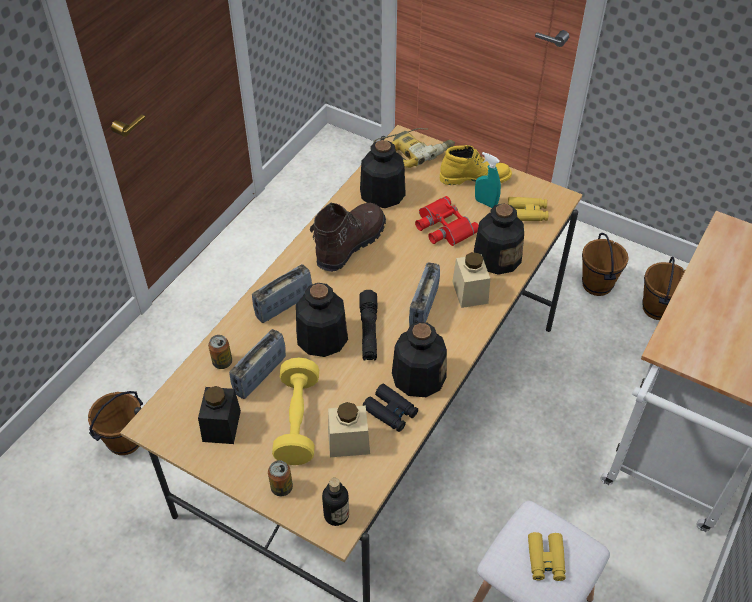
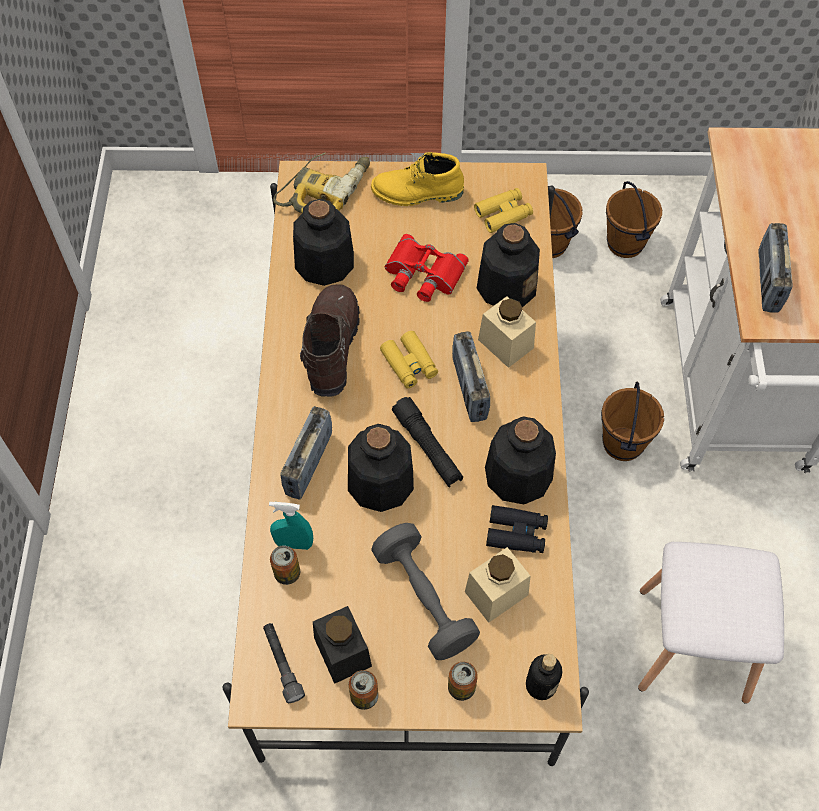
camera: 30 degrees left, 10 degrees up
(124, 440) = (137, 702): brown bucket -> brown bucket (622, 443)
(179, 413) = (282, 664): none -> grey flashlight
(215, 459) = (364, 696): none -> can
(260, 375) = (342, 566): radio -> radio (768, 282)
(297, 421) = (424, 599): yellow dumbbell -> grey dumbbell
(475, 178) = (417, 193): yellow boot -> yellow boot turned 150 degrees counterclockwise
(485, 203) = (450, 221): turquoise spray bottle -> turquoise spray bottle (294, 544)
(546, 560) = (729, 599): yellow binoculars -> yellow binoculars (409, 364)

